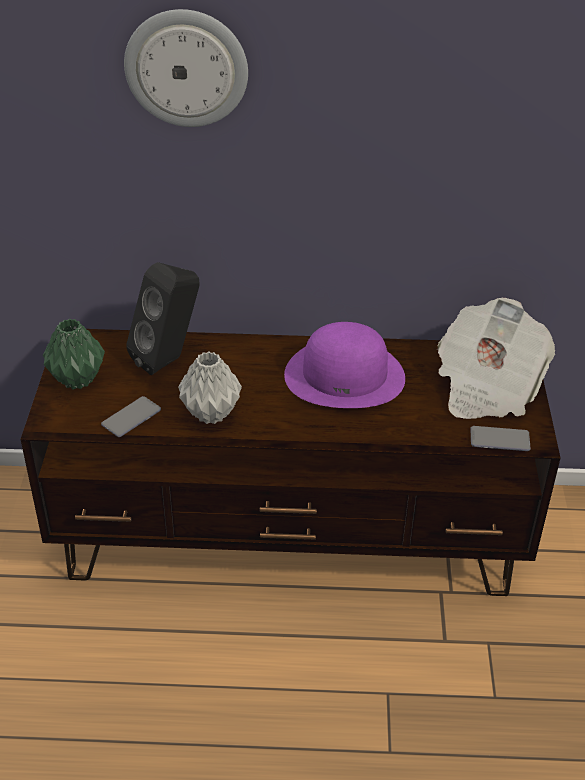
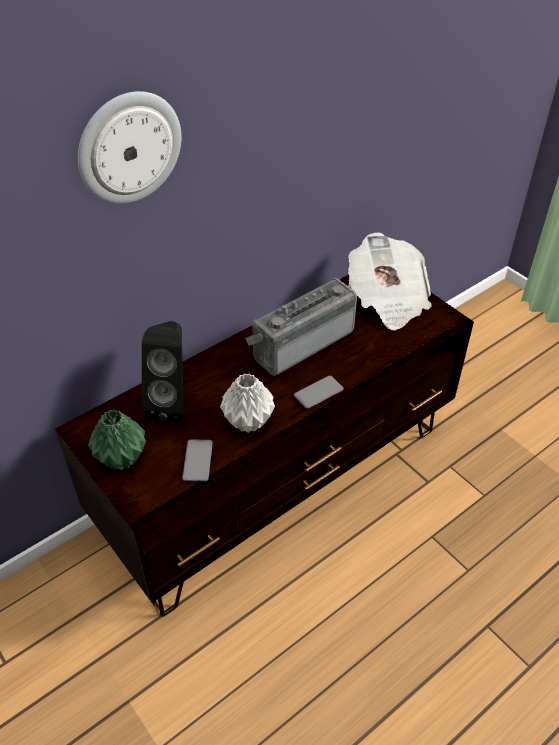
camera: 40 degrees left, 5 degrees up
(345, 375) = (300, 342): purple hat -> radio
(499, 440) = (433, 330): phone -> phone (318, 393)

